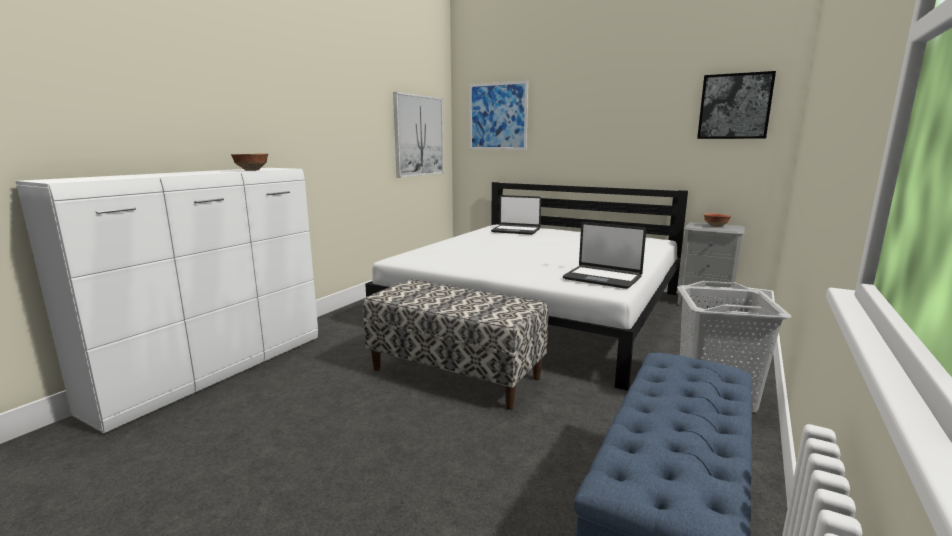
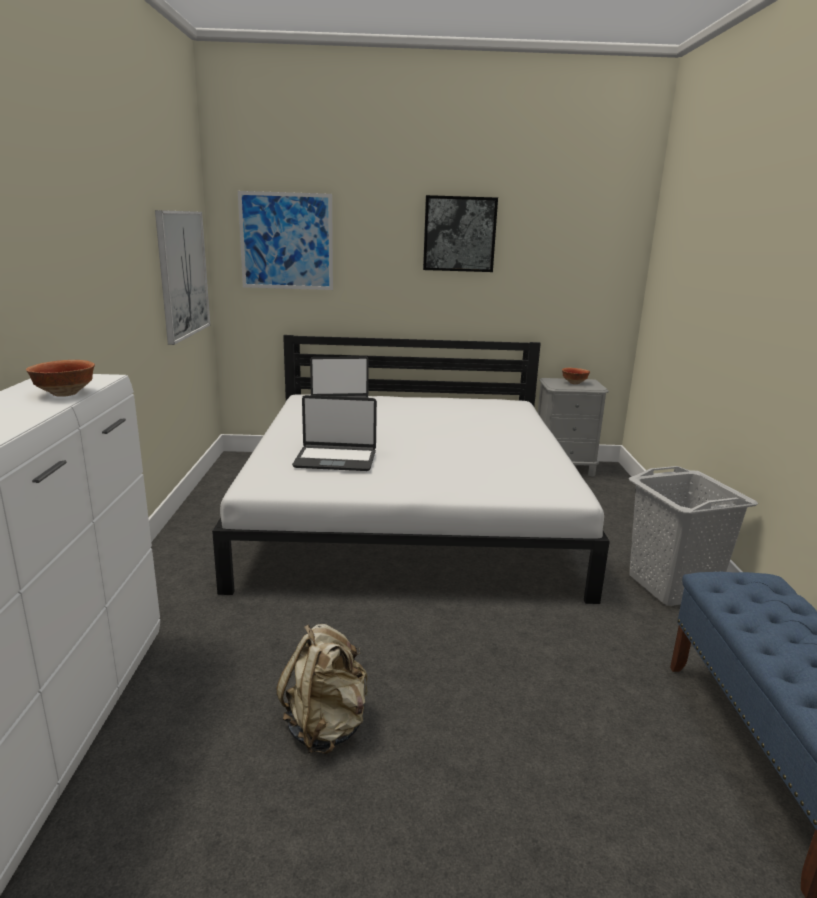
camera: 30 degrees left, 5 degrees up
(350, 403) = (326, 726): none -> beige backpack
(455, 373) = (410, 635): bench -> none
(602, 278) = (540, 476): laptop -> laptop (335, 459)
(734, 106) = (587, 247): picture -> picture (459, 234)

